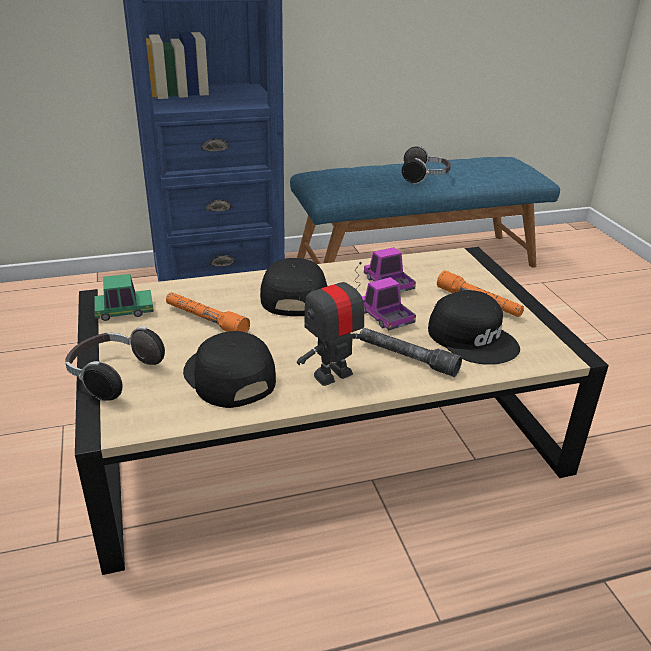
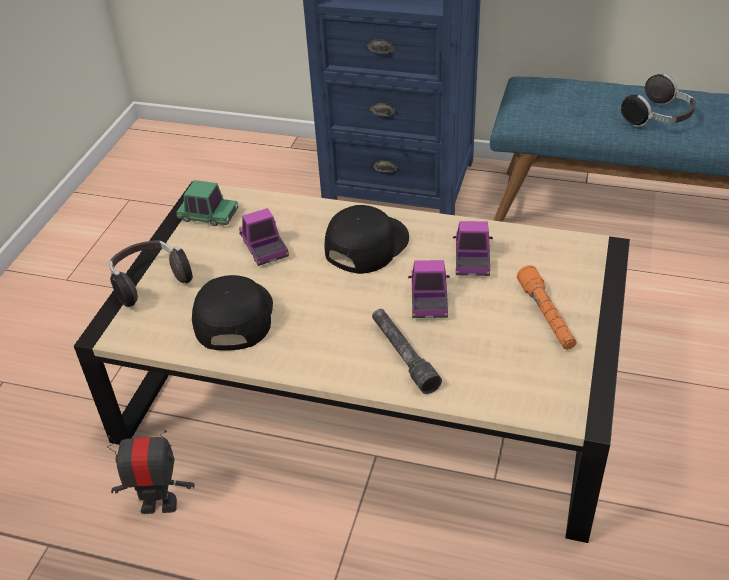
camera: 35 degrees right, 10 degrees up
(205, 320) = (264, 248): orange flashlight -> toy truck
(332, 375) = (319, 348): toy robot -> toy robot (159, 504)
(473, 338) = (493, 356): black cap -> none

